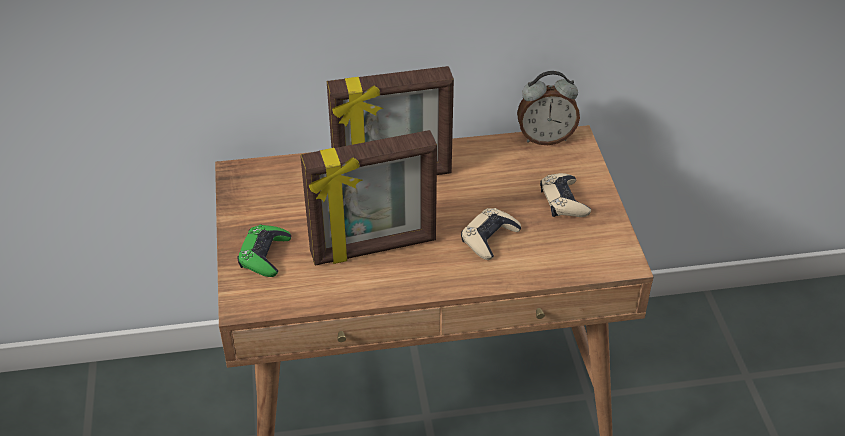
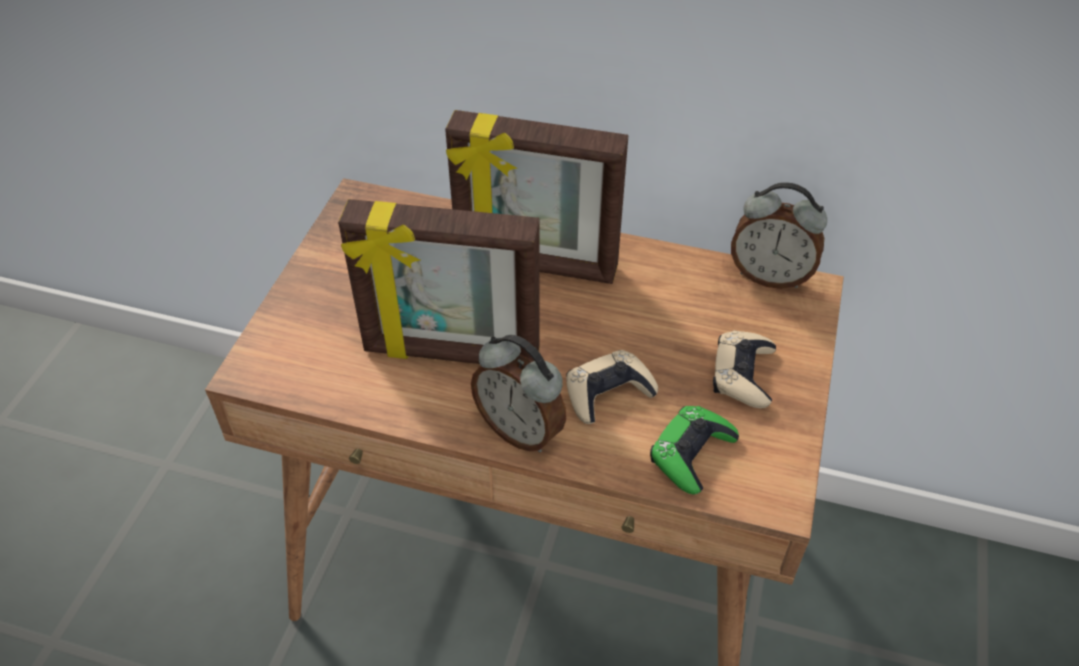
camera: 25 degrees right, 5 degrees up
(264, 255) = (317, 316): green game controller -> green game controller (691, 453)
(449, 277) = (520, 430): none -> alarm clock

